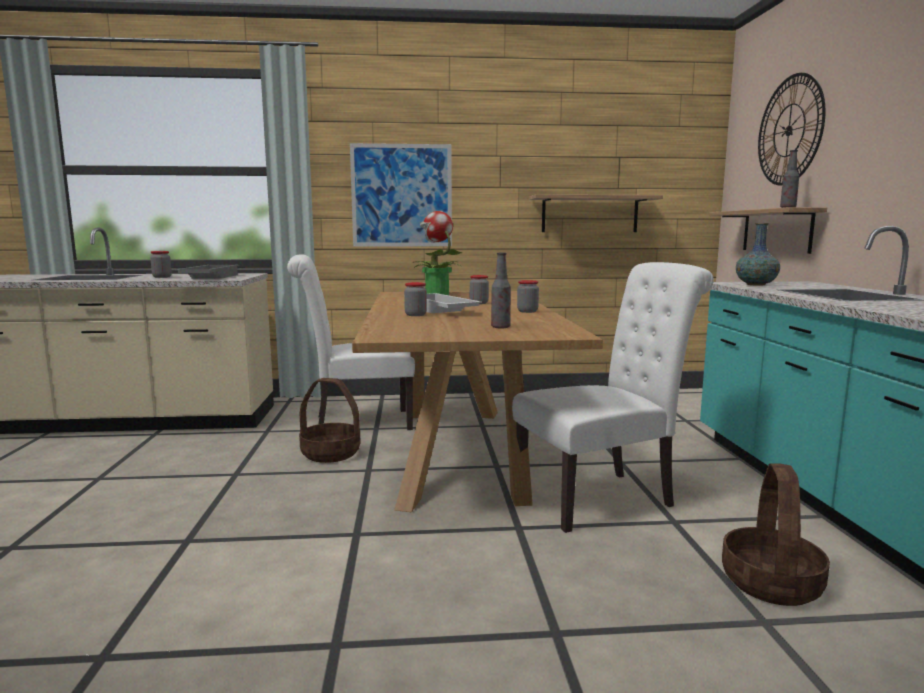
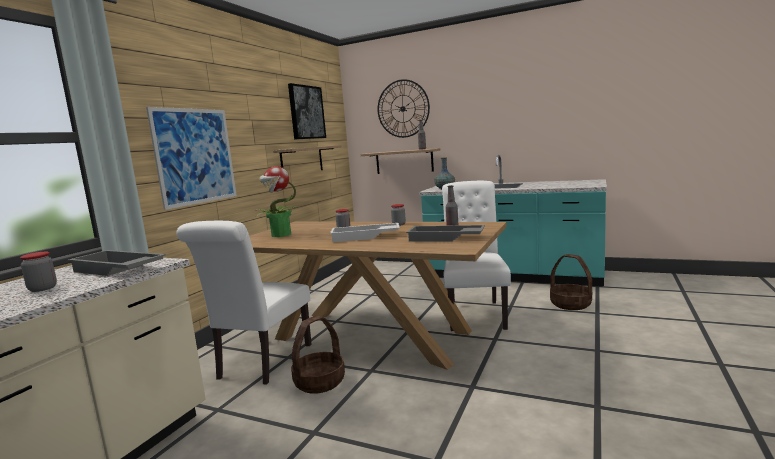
camera: 60 degrees left, 0 degrees up
(415, 315) = (377, 241): jar -> none
(446, 328) = (445, 238): none -> grey tray
(616, 144) = (306, 112): none -> picture

